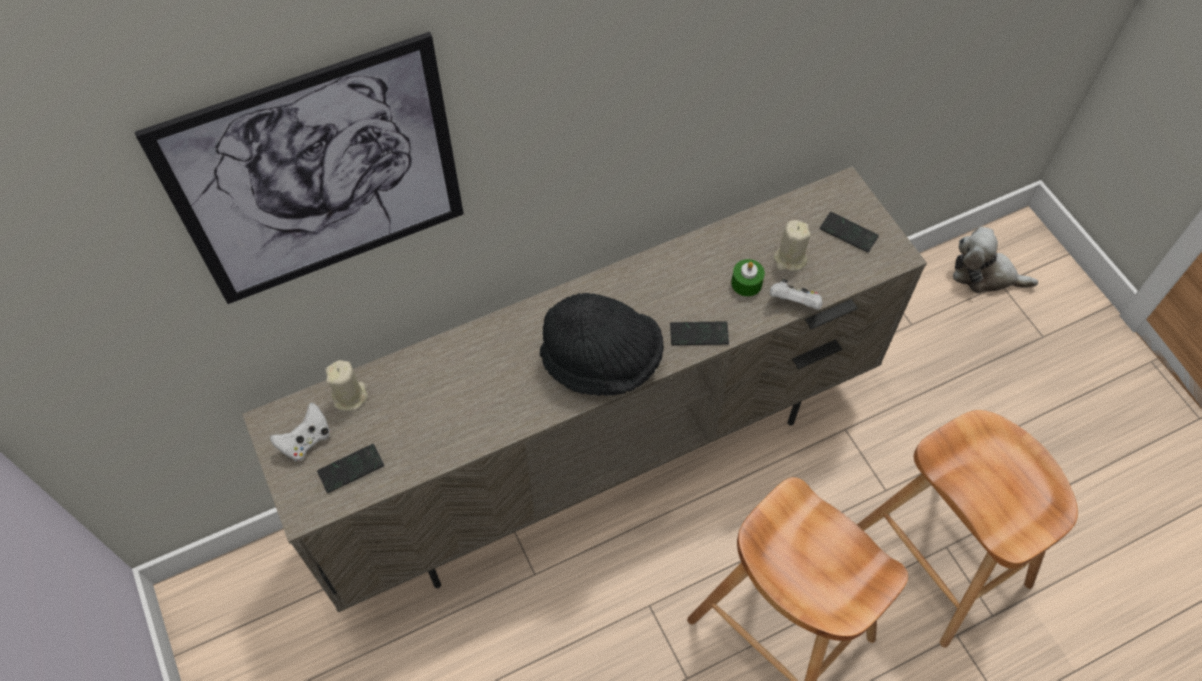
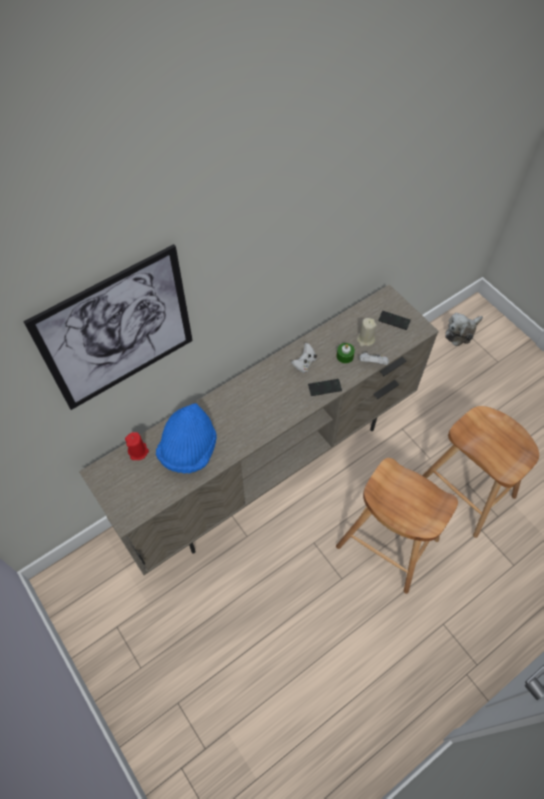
camera: 10 degrees left, 0 degrees up
(306, 440) = (119, 480): white game controller -> white game controller (304, 363)
(350, 396) = (138, 452): beige candle -> red candle
(351, 469) = (147, 492): phone -> none
(437, 406) = (189, 449): none -> blue hat
(602, 361) = (275, 411): black hat -> none
(985, 274) = (461, 332): plush toy -> plush toy turned 45 degrees counterclockwise

